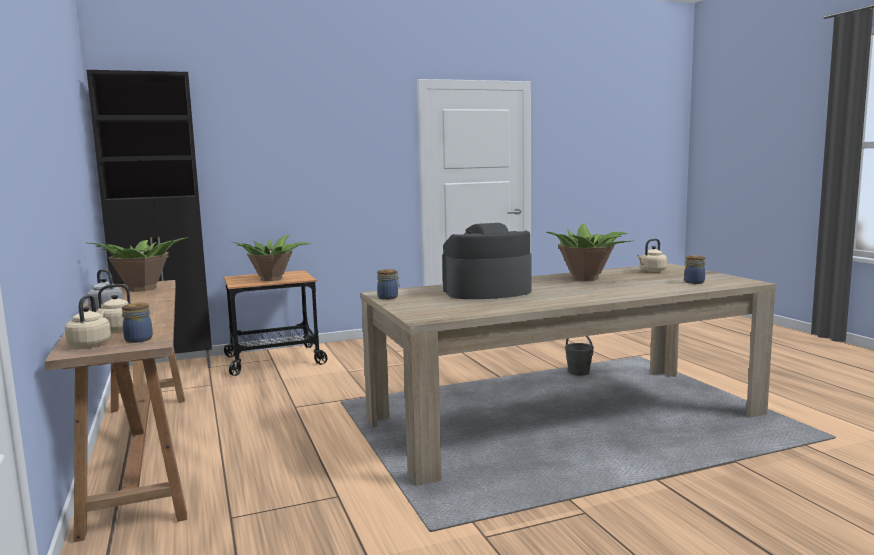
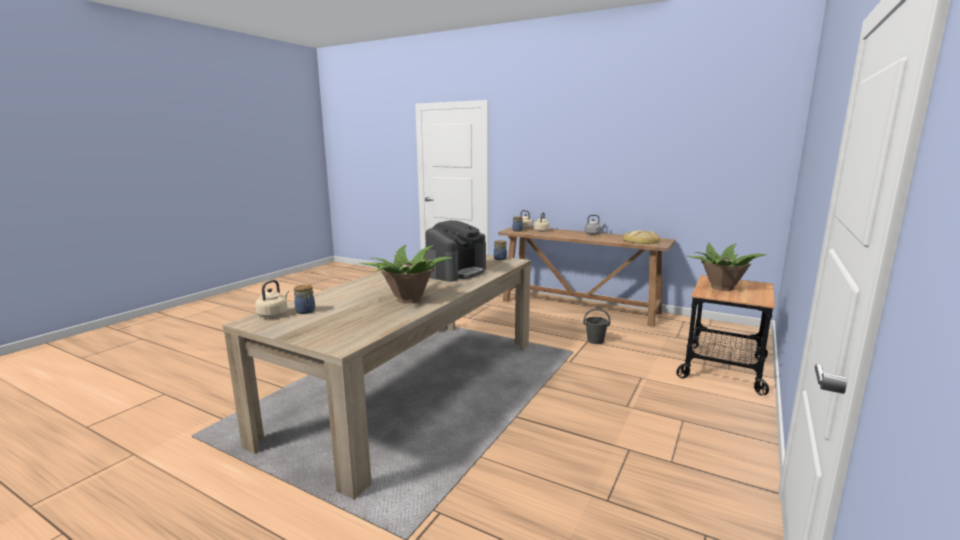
camera: 140 degrees right, 5 degrees up
(141, 289) = (641, 241): potted plant -> bread
(169, 368) = (746, 338): black cabinet -> none
(579, 373) = (452, 455): grey bucket -> grey bucket (595, 341)
(651, 271) = (355, 327): beige kettle -> beige kettle (274, 314)

